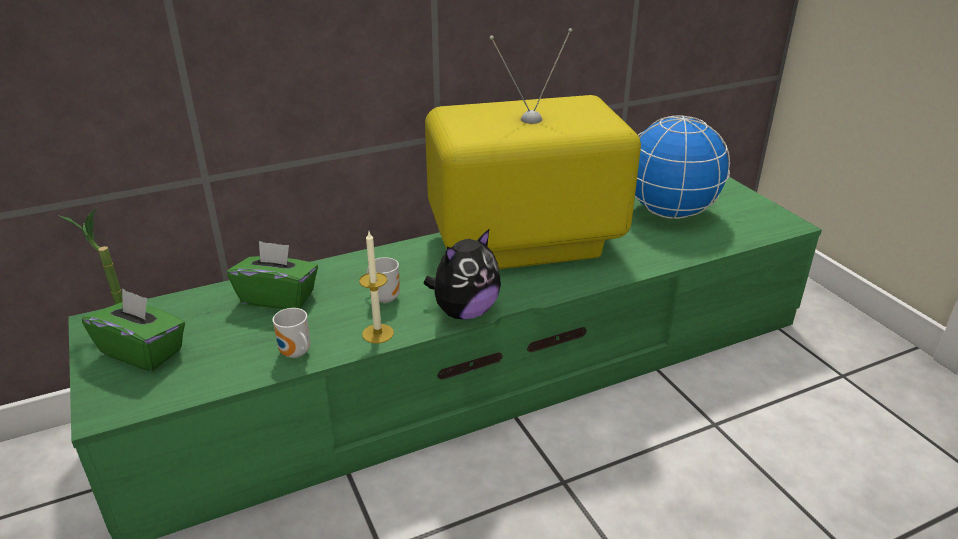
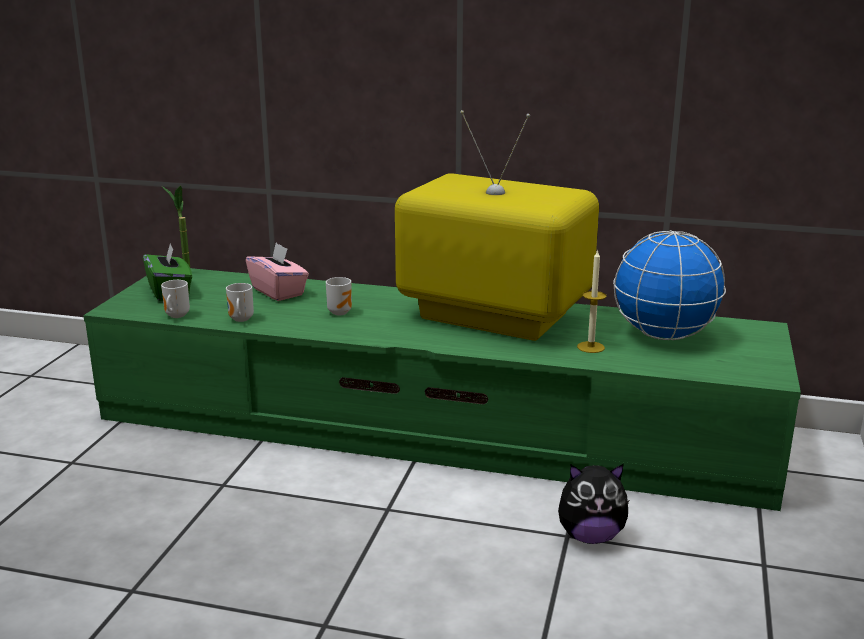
camera: 40 degrees right, 10 degrees down
(208, 384) = (175, 316): none -> mug
(278, 297) = (278, 292): green tissue box -> pink tissue box
(378, 333) = (302, 327): candle -> candle (590, 347)
(464, 312) = (375, 336): plush toy -> plush toy (590, 536)

